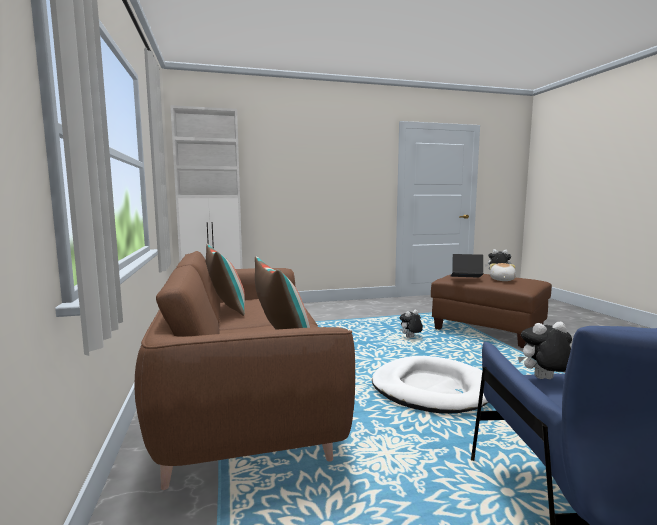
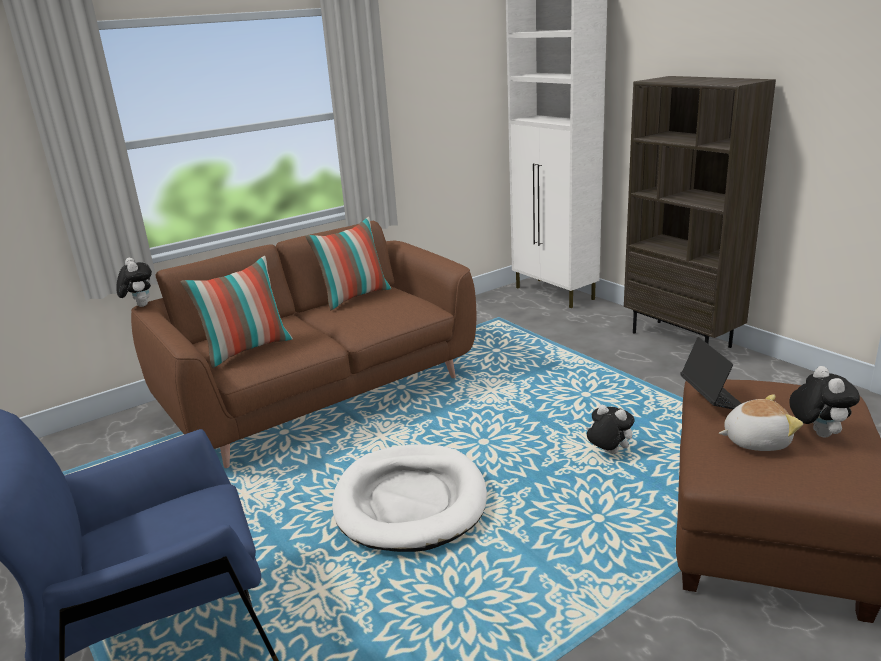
camera: 70 degrees right, 15 degrees up
(316, 305) = (682, 339): none -> brown bookcase
(544, 379) = (200, 501): plush toy -> plush toy (140, 305)

